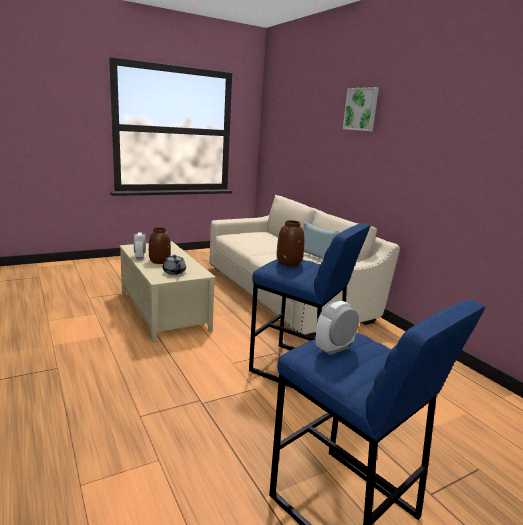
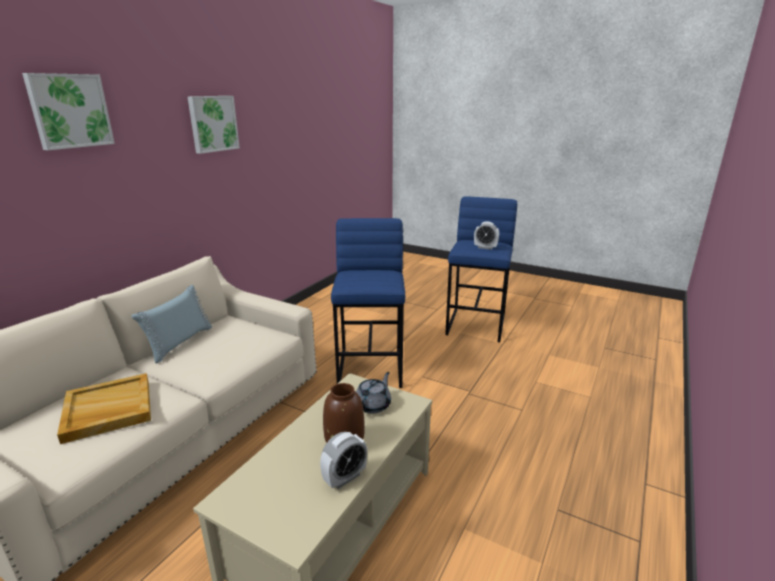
camera: 120 degrees left, 5 degrees up
(258, 240) = (107, 410): none -> beige tray
(289, 263) = (367, 280): brown vase -> none
(447, 127) = (212, 123): none -> picture

